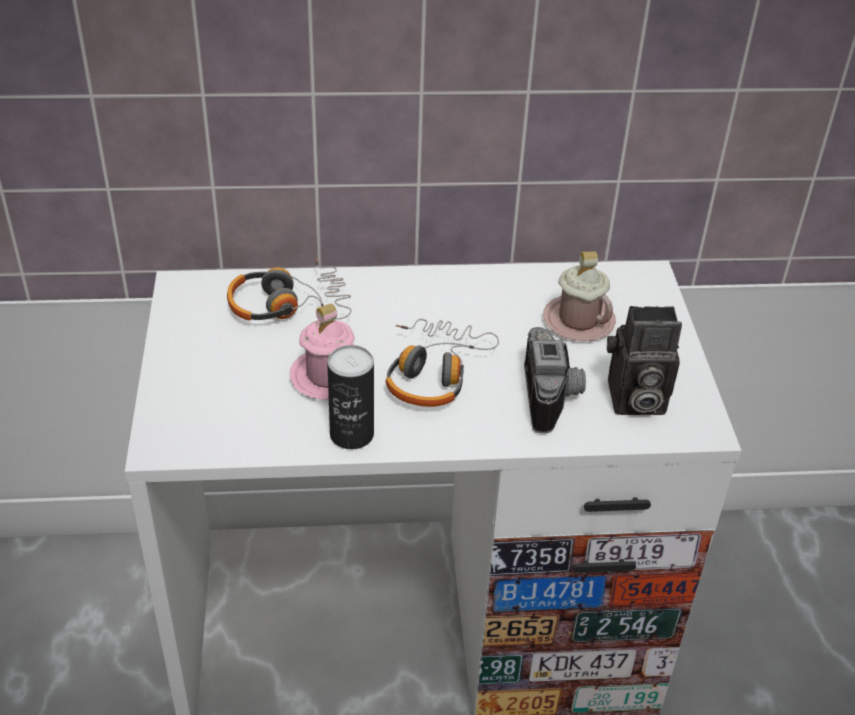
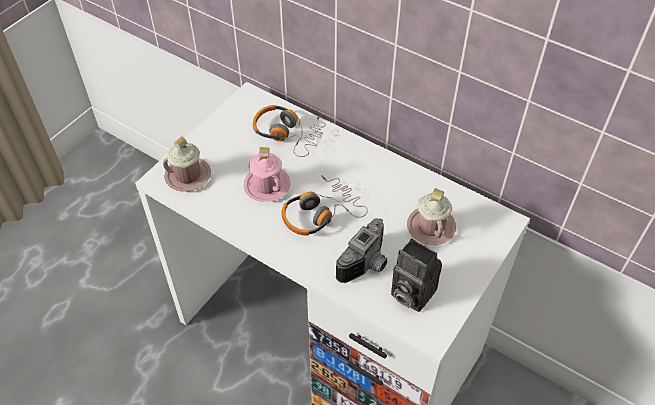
camera: 40 degrees right, 10 degrees up
(200, 421) = (188, 176): none -> pink mug
(351, 434) = (246, 224): can -> none

